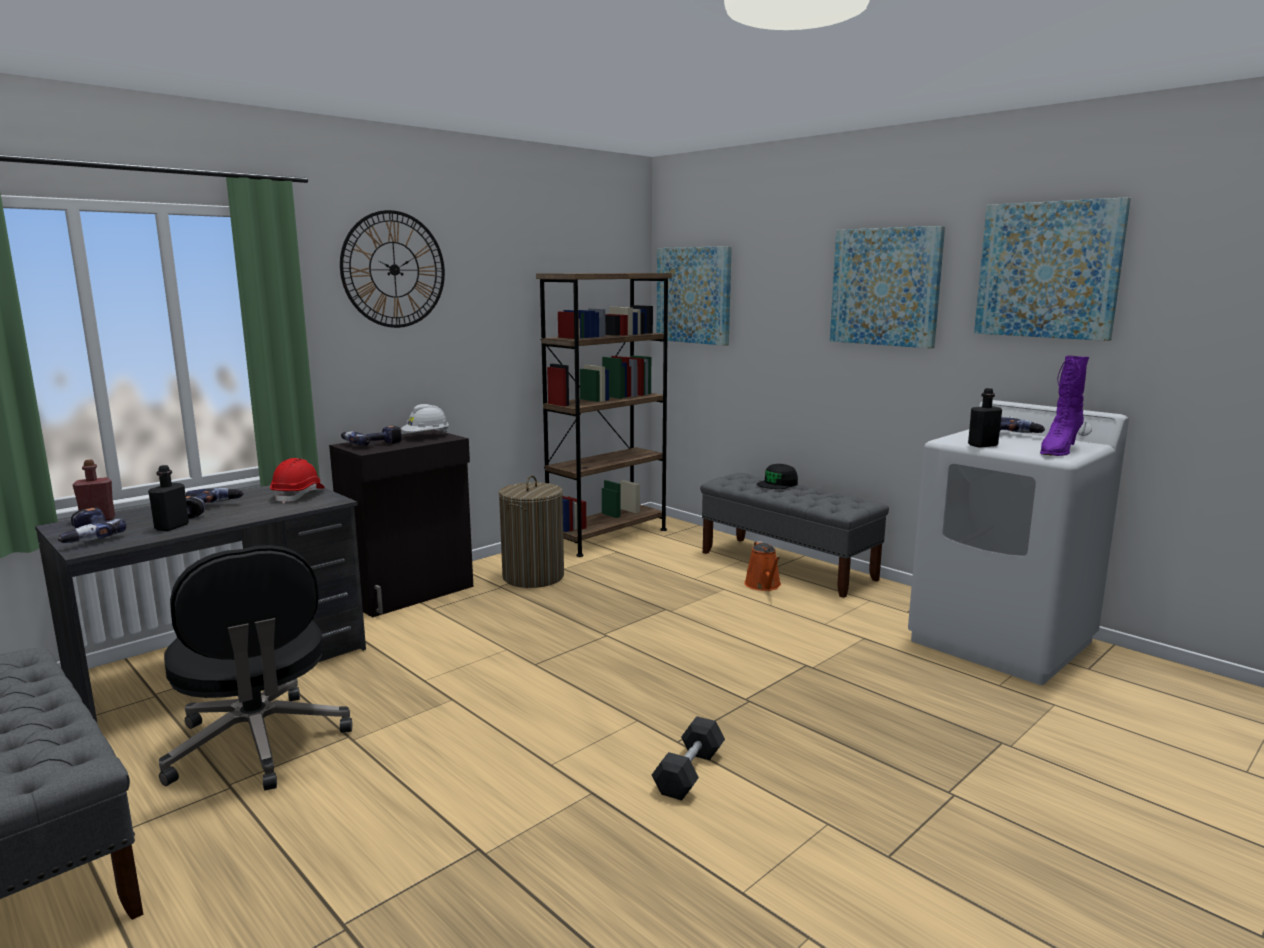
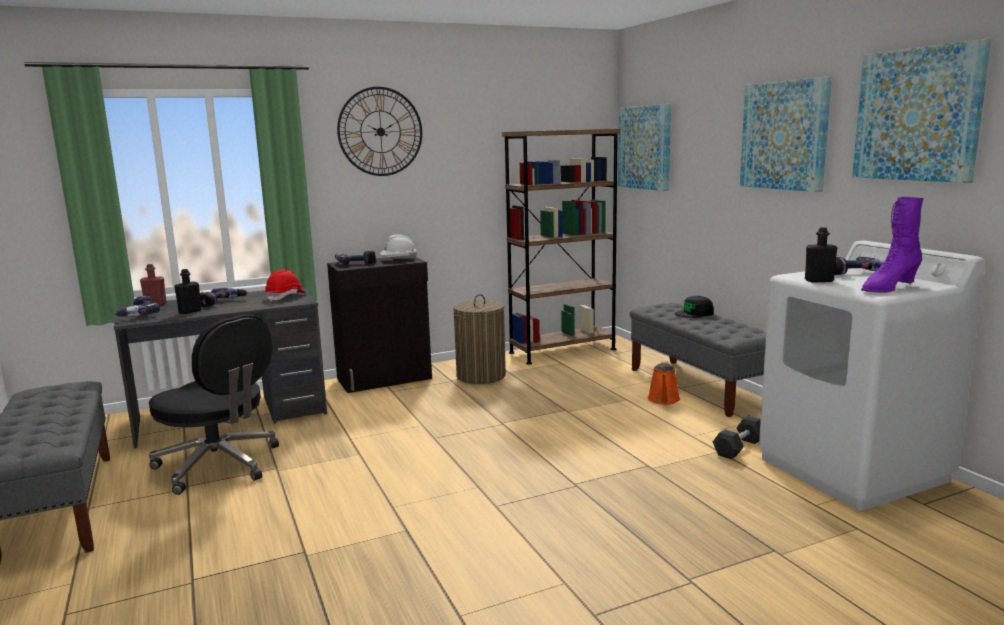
camera: 20 degrees right, 0 degrees up
(258, 745) = (219, 465): black office chair -> black office chair turned 45 degrees counterclockwise
(689, 772) = (487, 528): black dumbbell -> black dumbbell (739, 447)

